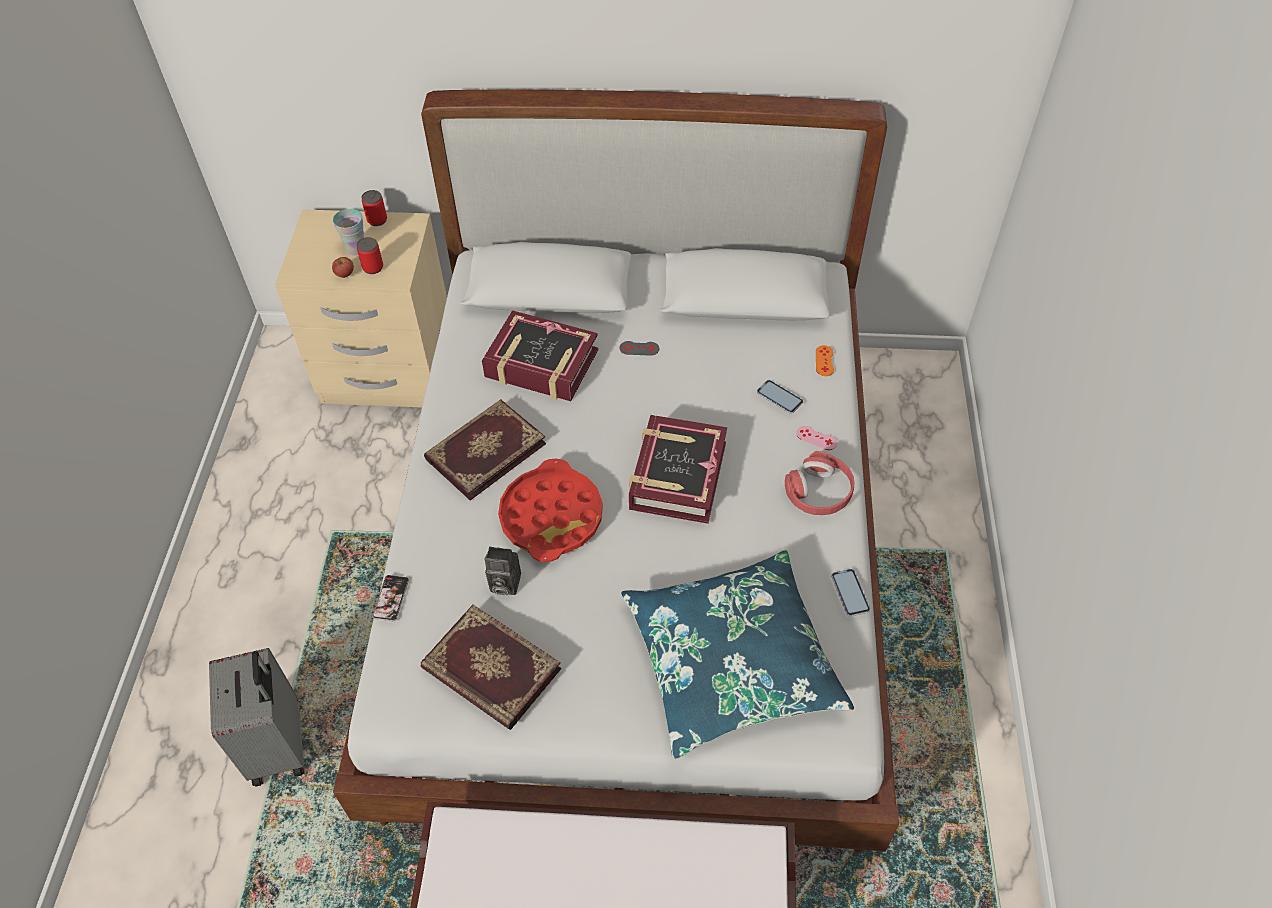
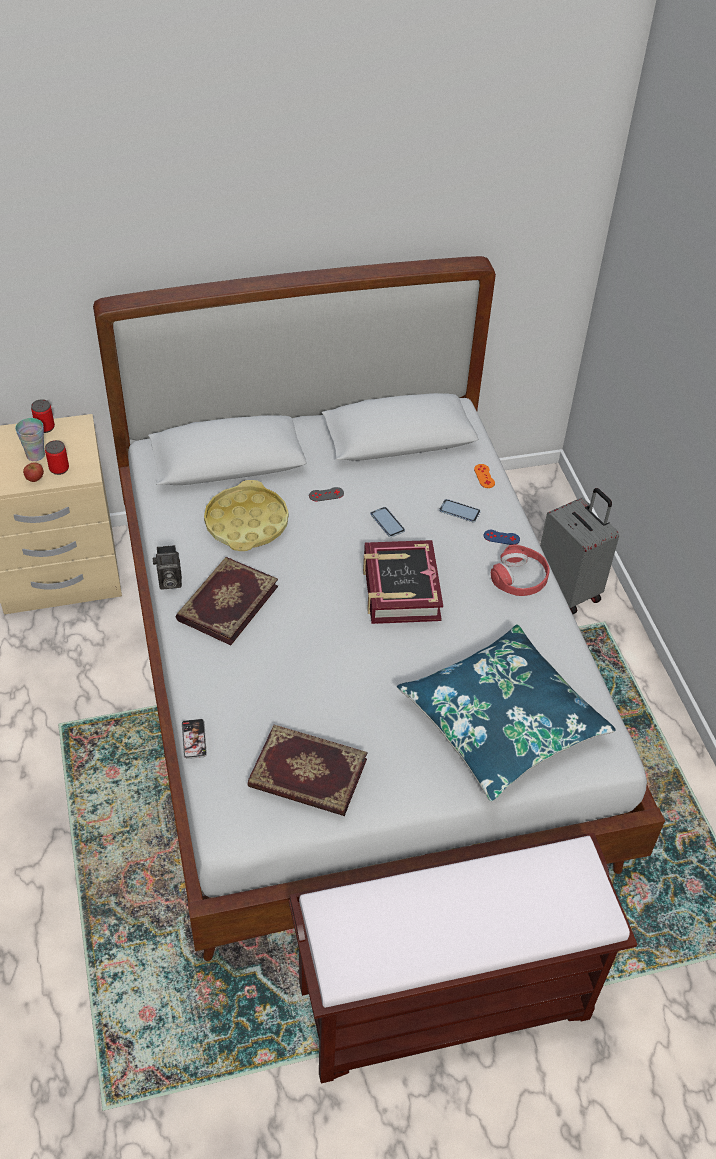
camera: 20 degrees left, 5 degrees down
(280, 745) = (83, 920): grey suitcase -> grey suitcase (569, 589)
(503, 584) = (289, 705): camera -> camera (168, 582)
(541, 364) = (246, 523): book -> yellow tray
(551, 516) = (308, 643): red tray -> none
(816, 438) = (501, 537): pink game controller -> blue game controller
(850, 593) = (574, 650): phone -> phone (387, 523)

